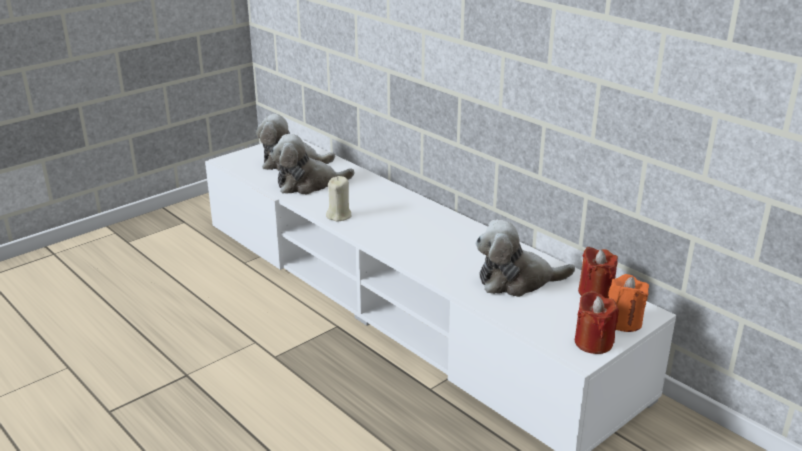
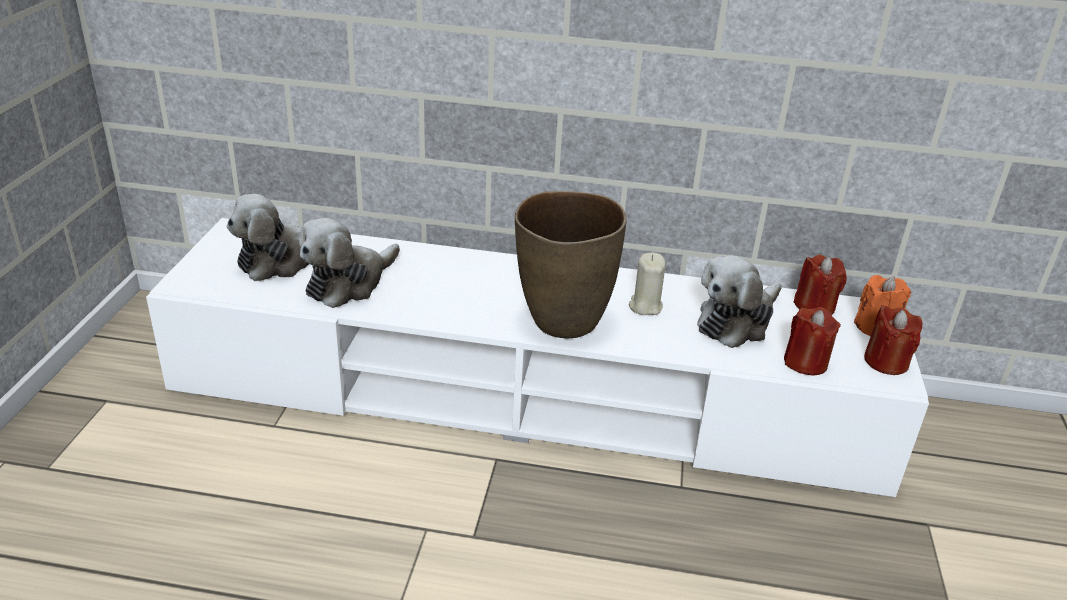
camera: 40 degrees left, 5 degrees up
(339, 216) = (449, 313): beige candle -> beige candle (645, 306)
(399, 242) = (563, 322): none -> brown vase
(527, 320) = (805, 362): none -> red candle

